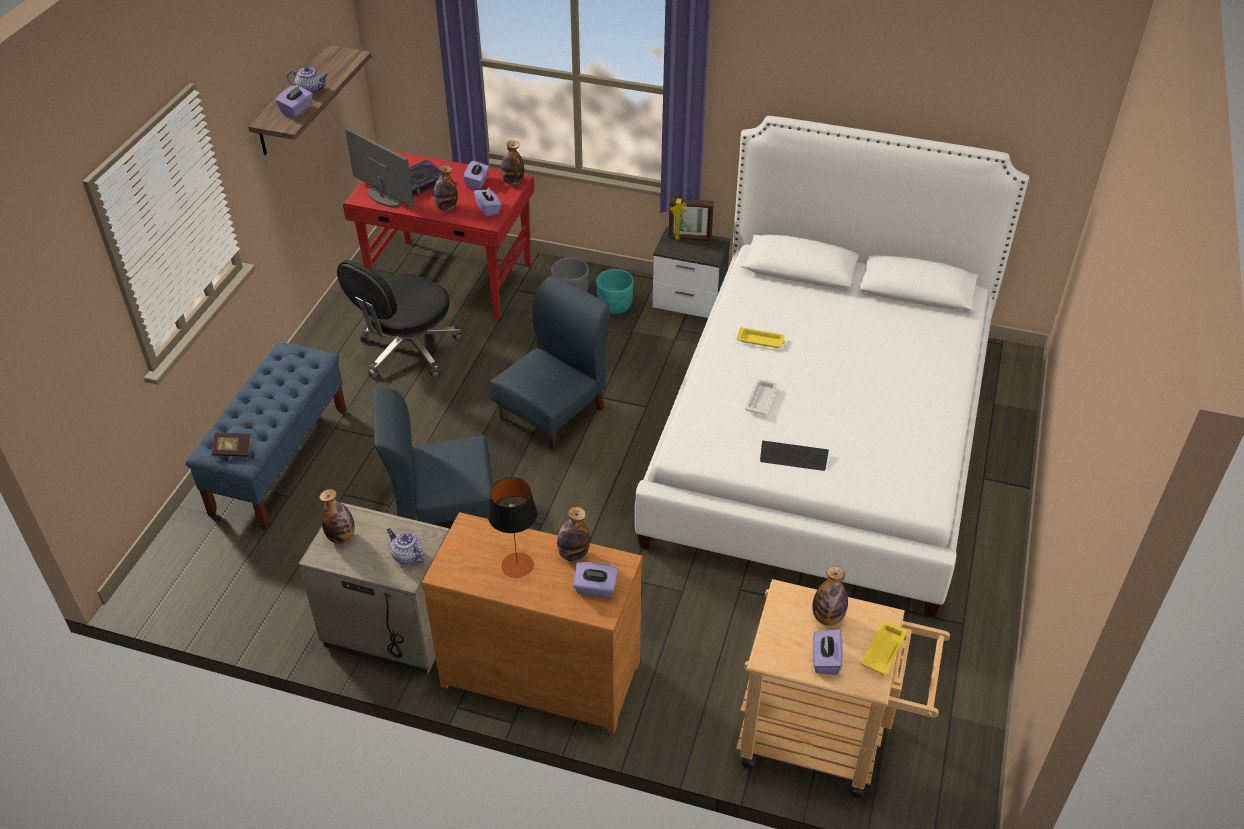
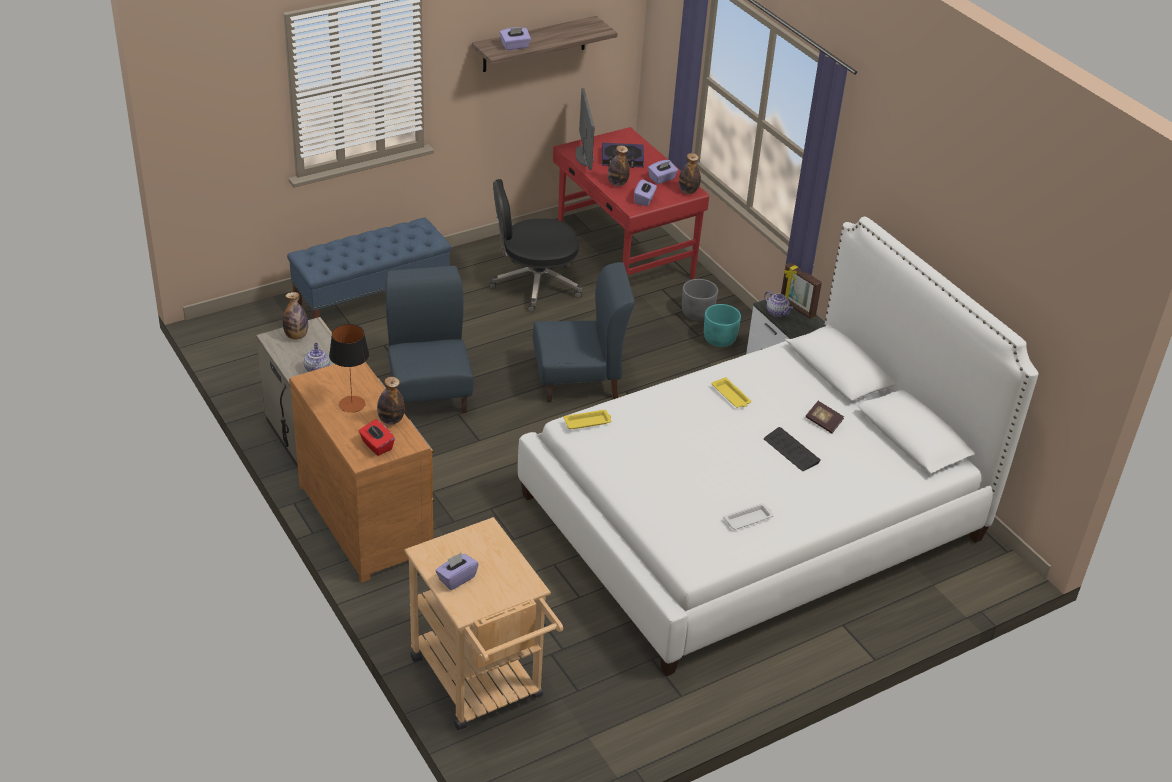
camera: 40 degrees right, 5 degrees down
(233, 450) = (317, 261): book -> book (823, 422)
(310, 90) = (542, 38): teapot -> teapot (777, 312)
(443, 511) = (429, 392): blue chair -> blue chair turned 45 degrees clockwise
(595, 589) = (376, 446): purple tissue box -> red tissue box
(761, 399) = (672, 429): white tray -> white tray (748, 519)
(793, 457) = (642, 477): keyboard -> keyboard (791, 450)
(827, 618) = (493, 559): bottle -> none
(883, 649) = (500, 600): yellow tray -> yellow tray (588, 422)

